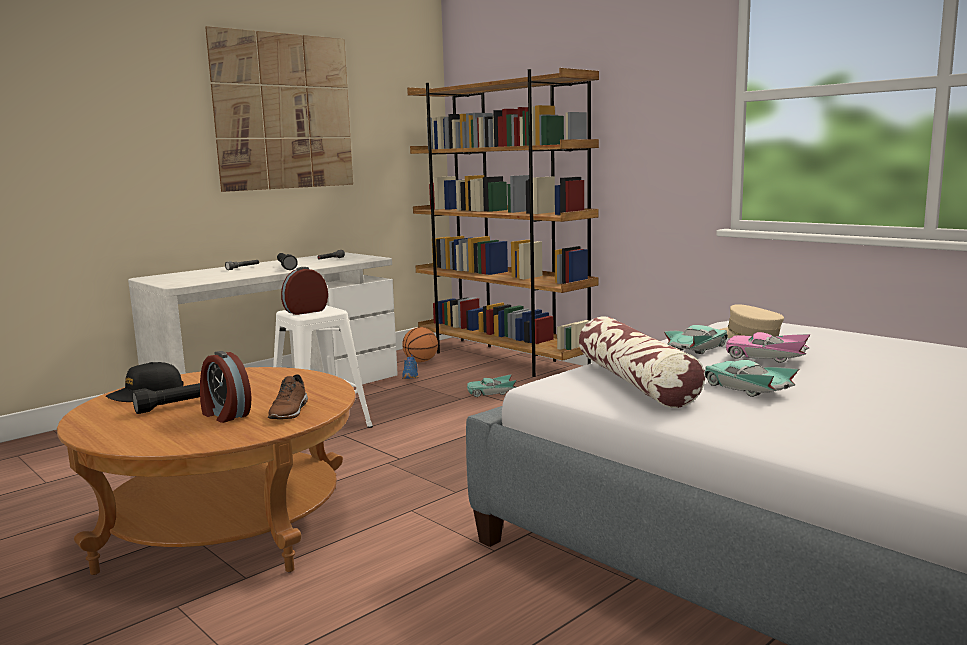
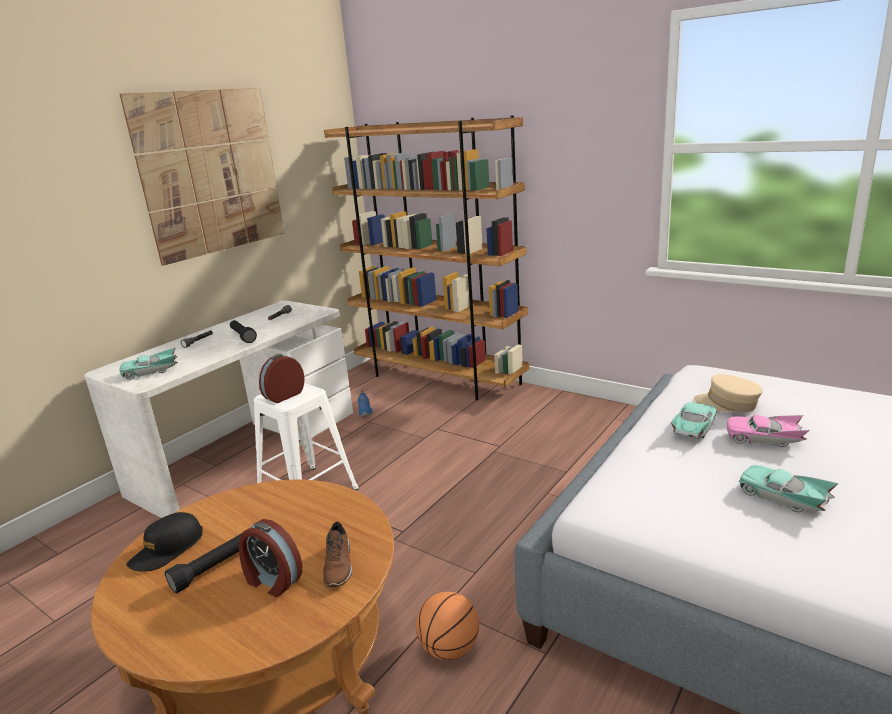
camera: 10 degrees left, 10 degrees up
(421, 362) = (366, 390): basketball -> basketball (449, 649)
(491, 393) = (448, 426): turquoise toy car -> turquoise toy car (151, 371)
(636, 382) = (676, 497): pillow -> none

